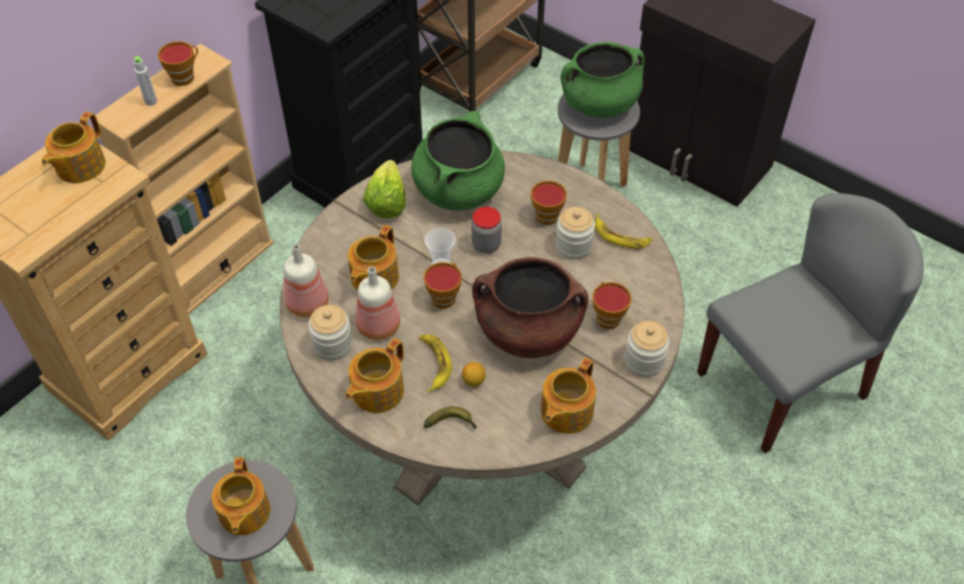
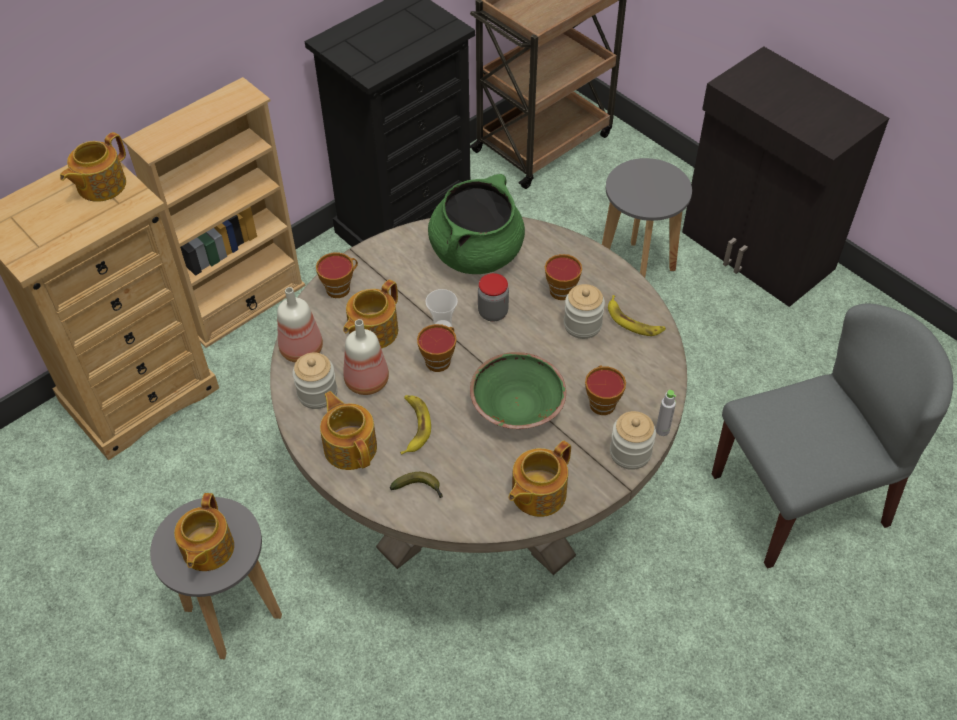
camera: 10 degrees right, 0 degrees up
(151, 101) = (182, 129): grey bottle -> grey bottle (662, 430)
(185, 76) = (220, 108): cup -> cup (340, 287)
(376, 391) = (350, 446): teapot -> teapot turned 105 degrees clockwise
(386, 202) = (401, 256): lettuce -> none
(474, 381) = (450, 449): lemon -> none
(528, 332) = (516, 406): brown cooking pot -> green bowl
(599, 104) = (650, 182): green cooking pot -> none

